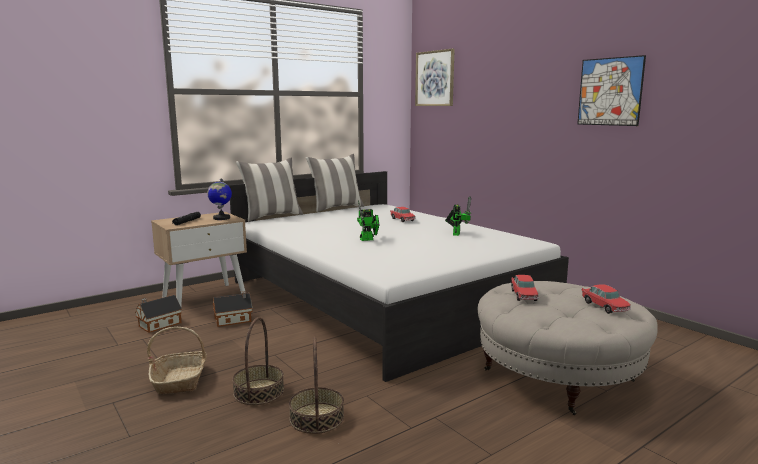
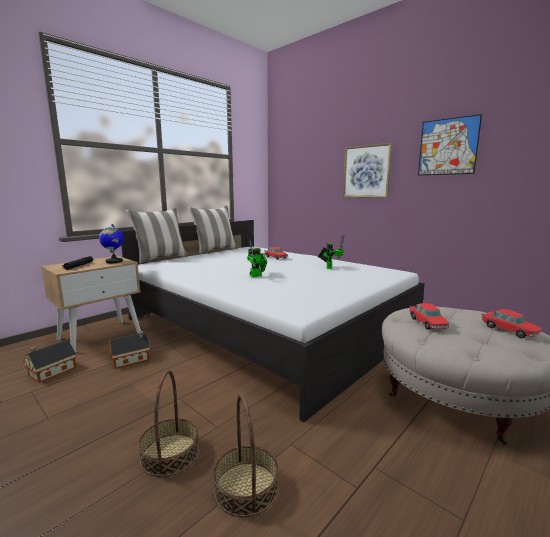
camera: 10 degrees left, 0 degrees up
(180, 380) = (74, 446): basket -> none
(435, 78) = (288, 145): picture -> picture (366, 171)

